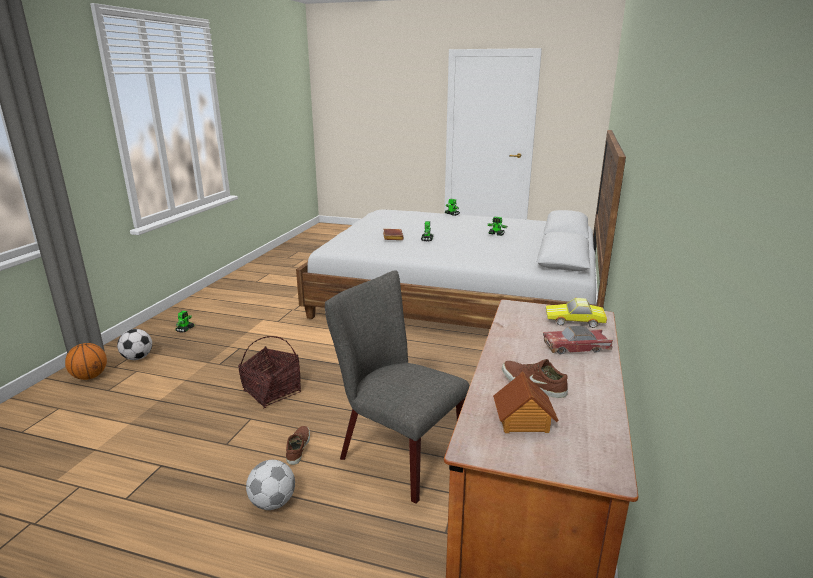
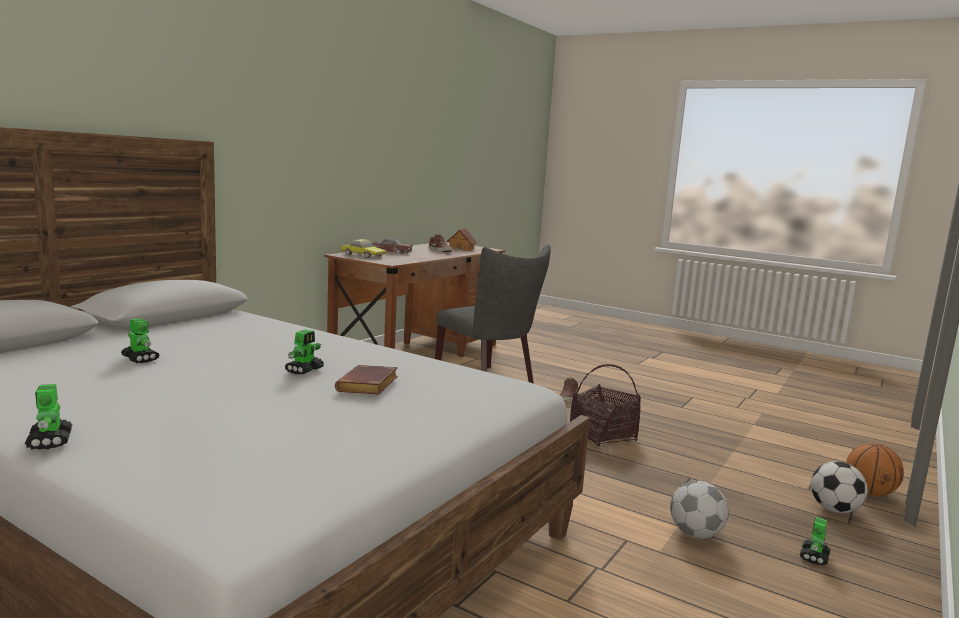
camera: 165 degrees left, 10 degrees down
(272, 502) = (584, 380): football -> football (696, 534)

